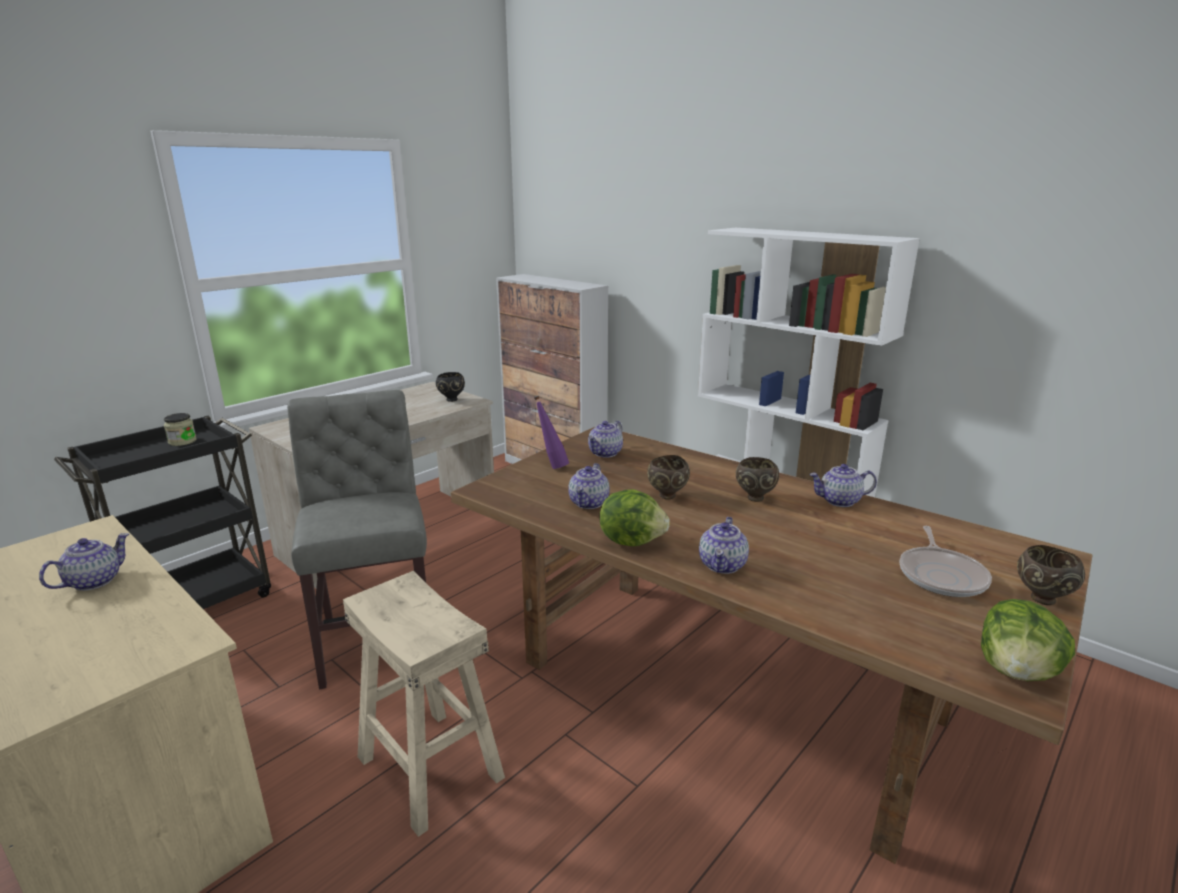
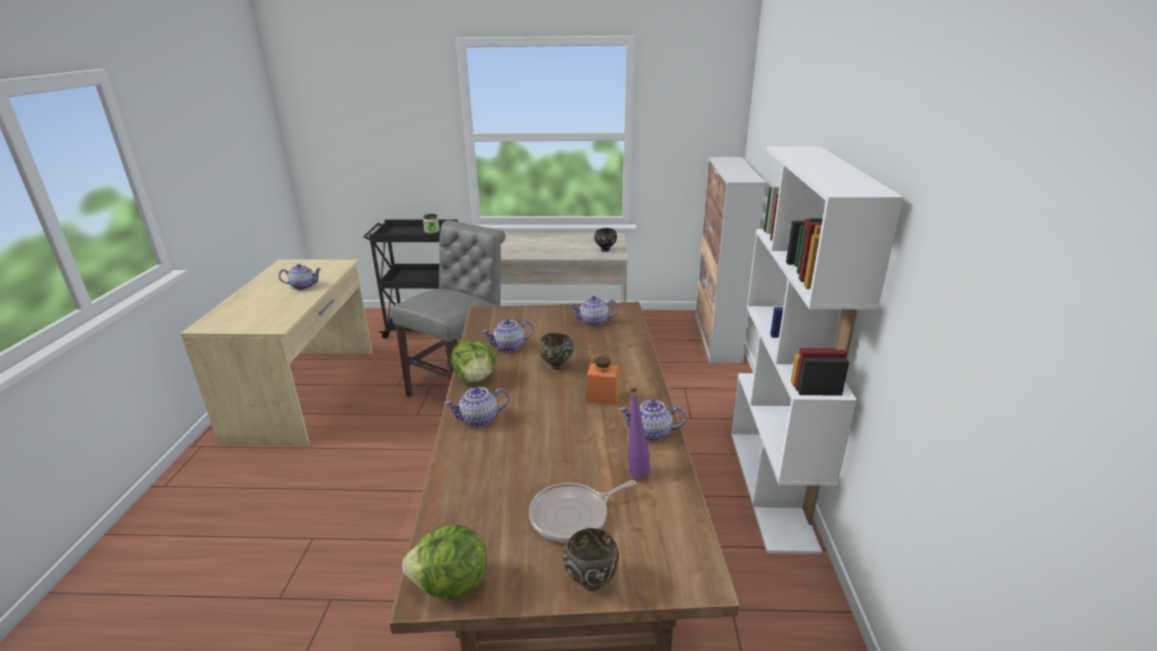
camera: 50 degrees right, 5 degrees up
(428, 767) = (386, 459): beige stool -> none
(551, 466) = (545, 316): purple bottle -> purple bottle (636, 468)
(754, 497) = (602, 397): brown bowl -> orange jar
(839, 501) = (651, 433): teapot -> teapot turned 45 degrees counterclockwise

